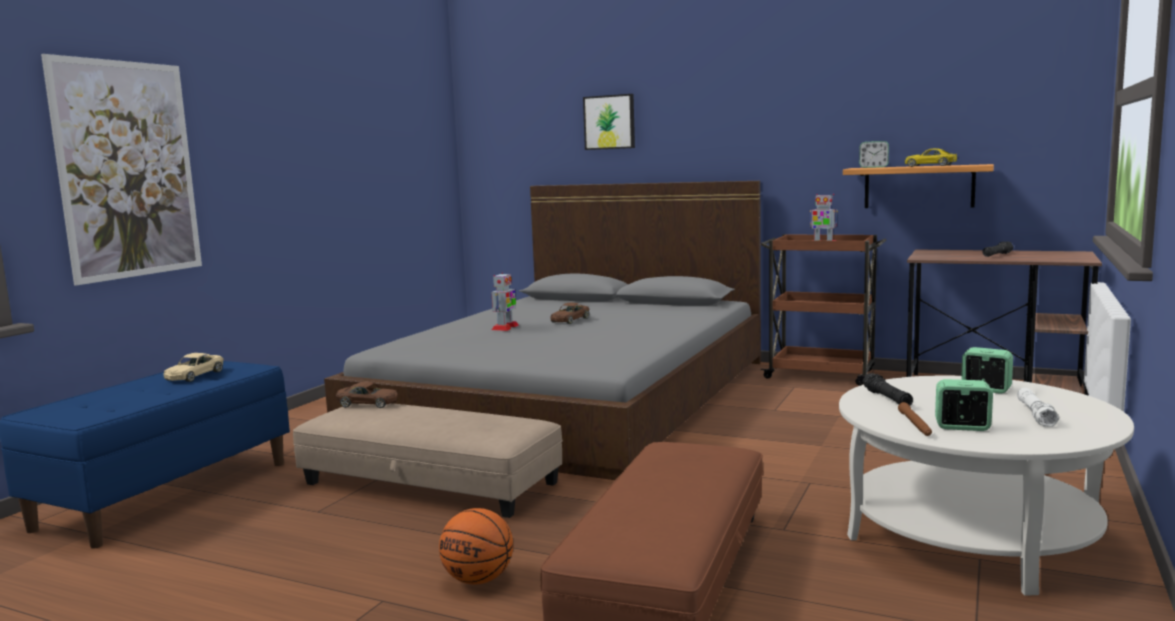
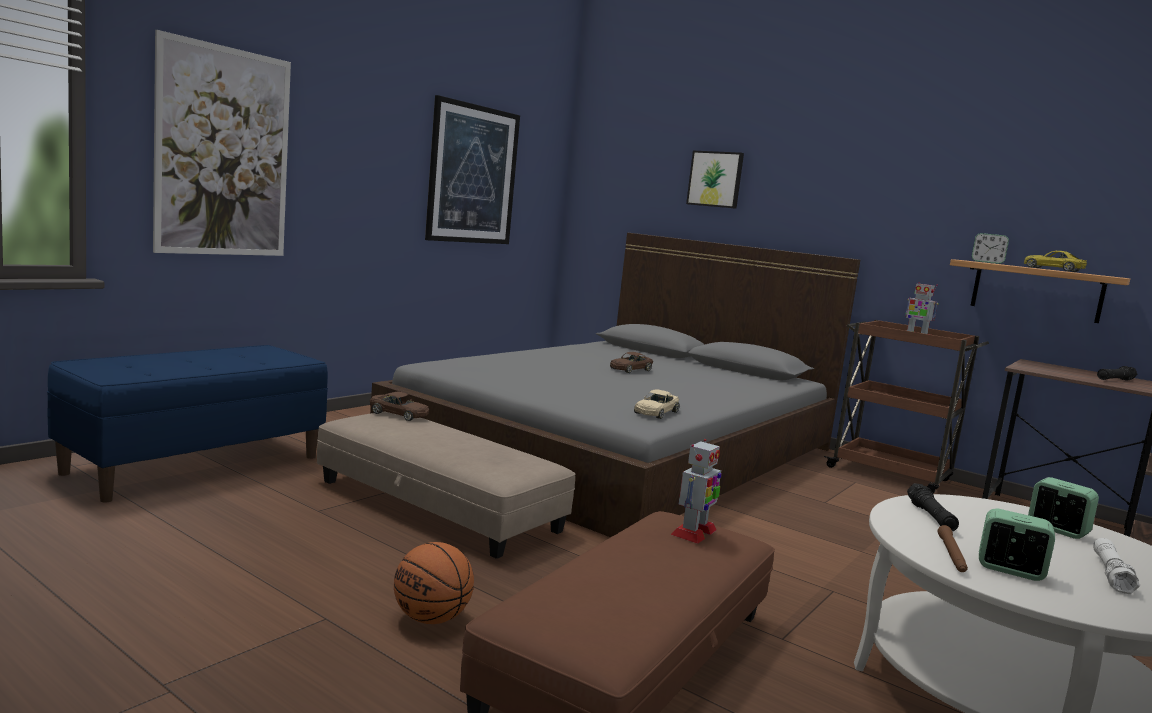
camera: 10 degrees right, 0 degrees up
(195, 376) = (244, 357): beige toy car -> beige toy car (656, 412)
(369, 151) = (473, 174): none -> picture
(505, 328) = (562, 365): toy robot -> toy robot (694, 533)

